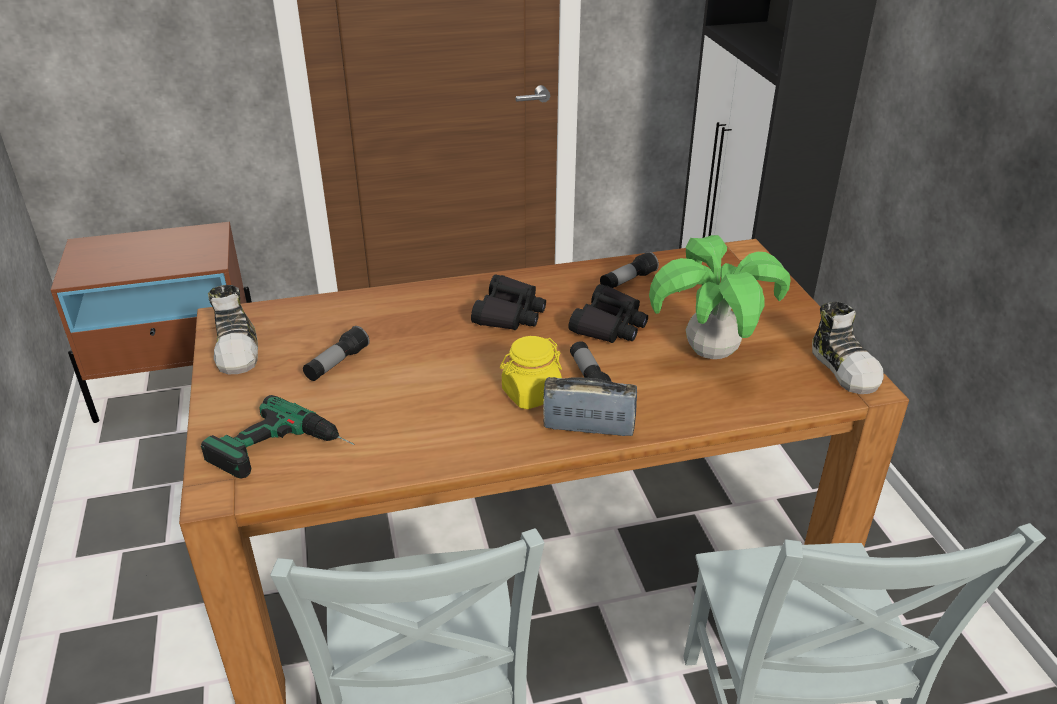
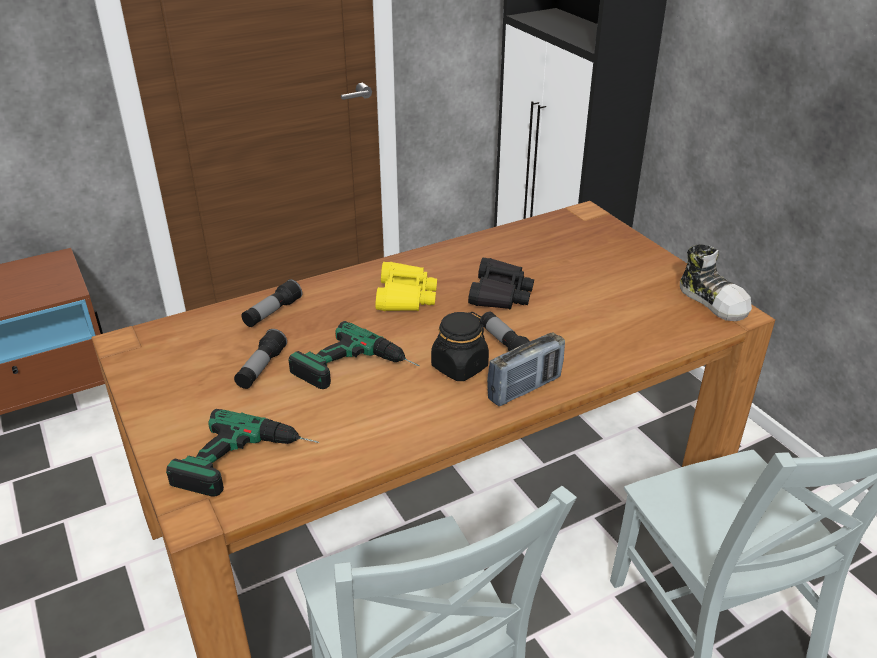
camera: 15 degrees left, 0 degrees up
(238, 349) = (153, 370): shoe -> none
(428, 381) = (357, 370): none -> power drill
(509, 314) = (405, 296): black binoculars -> yellow binoculars
(531, 394) = (459, 367): yellow jar -> black jar
(588, 427) = (524, 388): radio -> radio turned 150 degrees clockwise
(628, 281) = (498, 252): flashlight -> flashlight (272, 313)
(712, 353) = (599, 305): potted plant -> none

